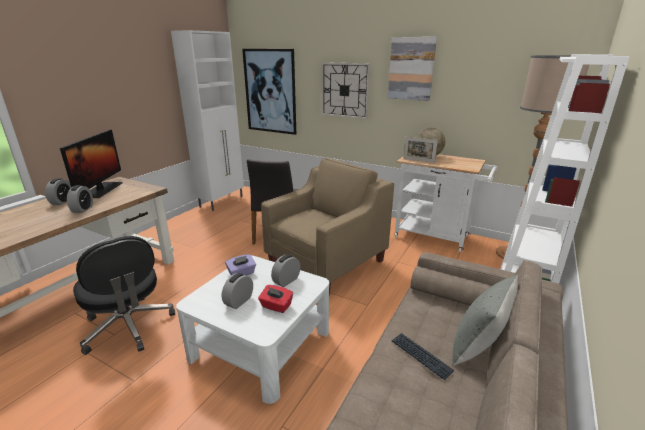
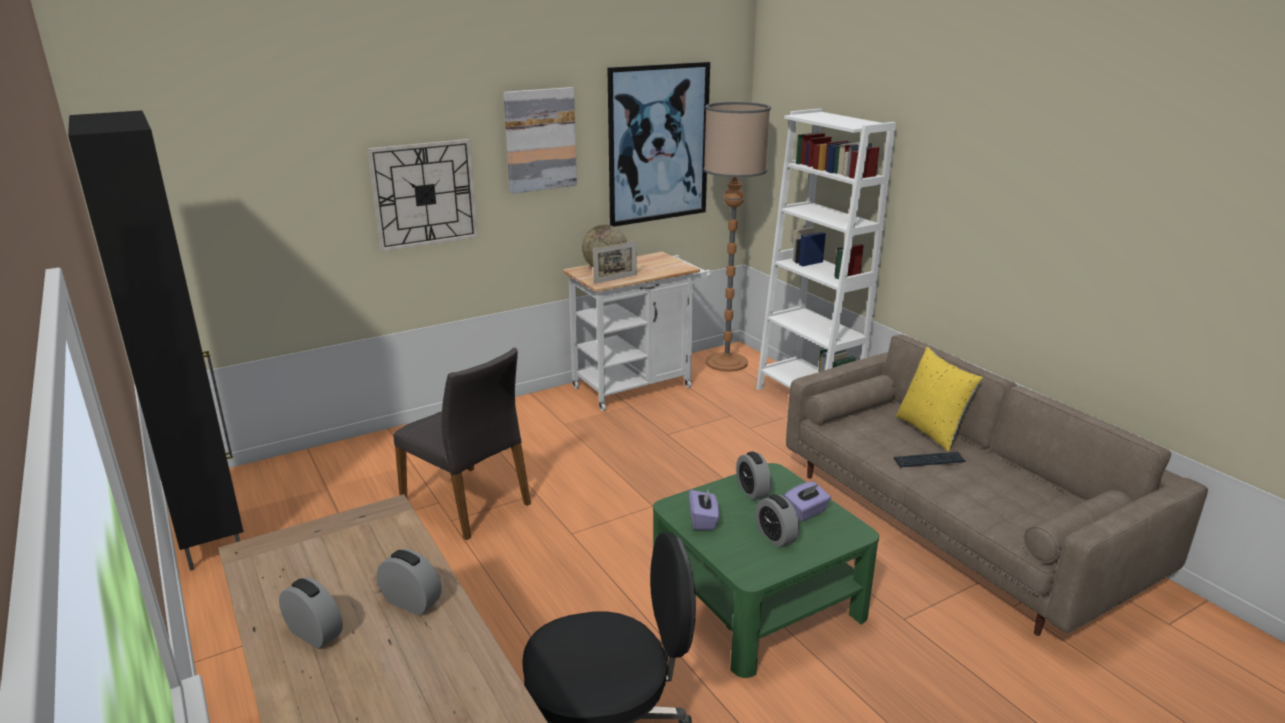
camera: 60 degrees left, 0 degrees up
(101, 190) = (300, 575): monitor -> none
(222, 201) = (211, 531): white cabinet -> black cabinet
(261, 345) = (758, 600): white coffee table -> green coffee table
(270, 91) = (231, 231): picture -> picture (658, 144)
(276, 306) = (806, 512): red tissue box -> purple tissue box
(327, 263) = (612, 487): beige armchair -> none
(478, 348) = (931, 431): grey pillow -> yellow pillow

